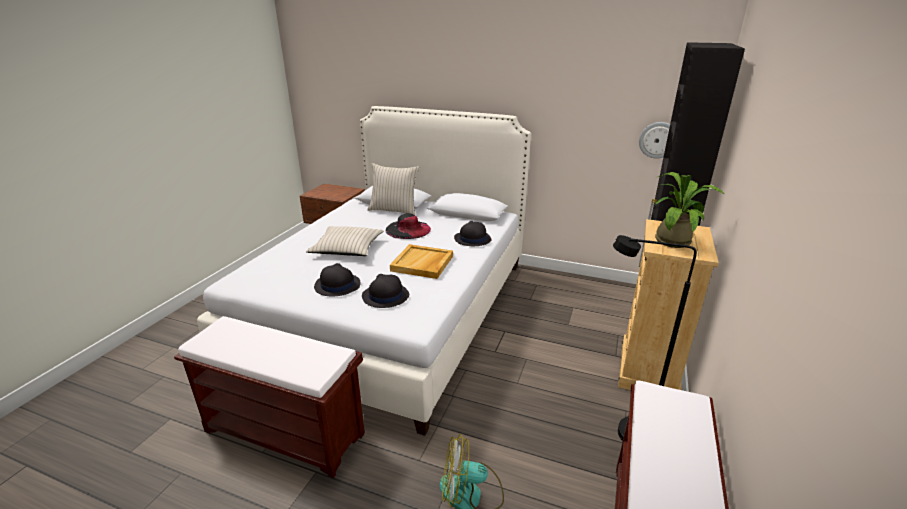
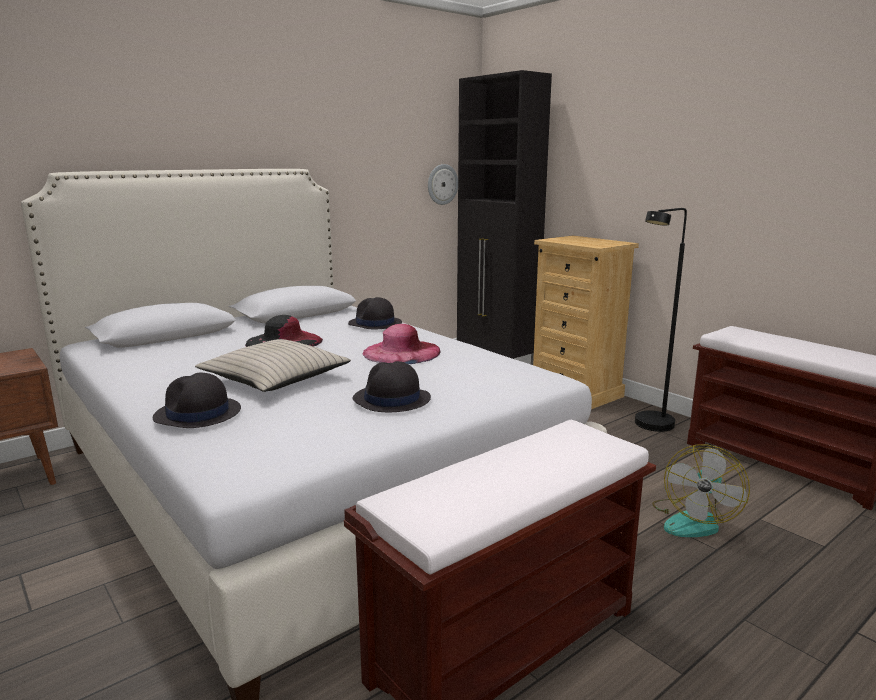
camera: 60 degrees left, 10 degrees down
(385, 296) = (463, 380): black hat -> black hat (197, 414)
(394, 210) = (198, 338): beige pillow -> none
(422, 264) = (401, 352): beige tray -> pink hat
(674, 240) = (588, 242): potted plant -> none

